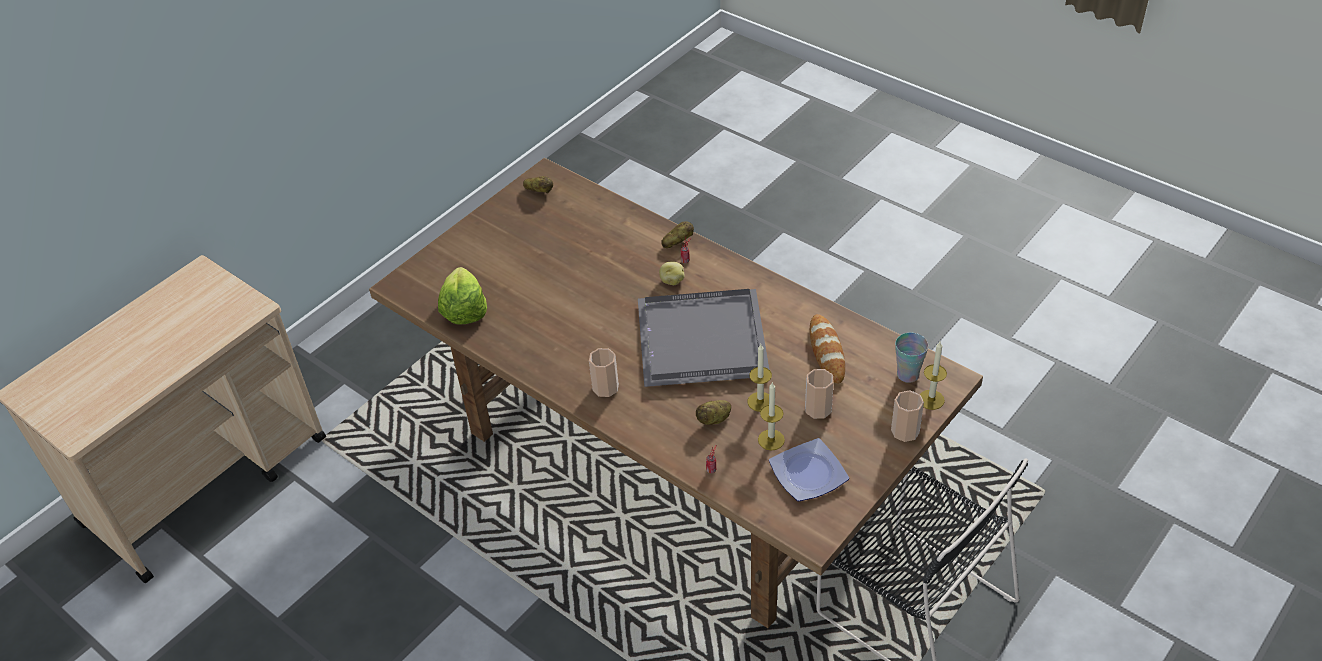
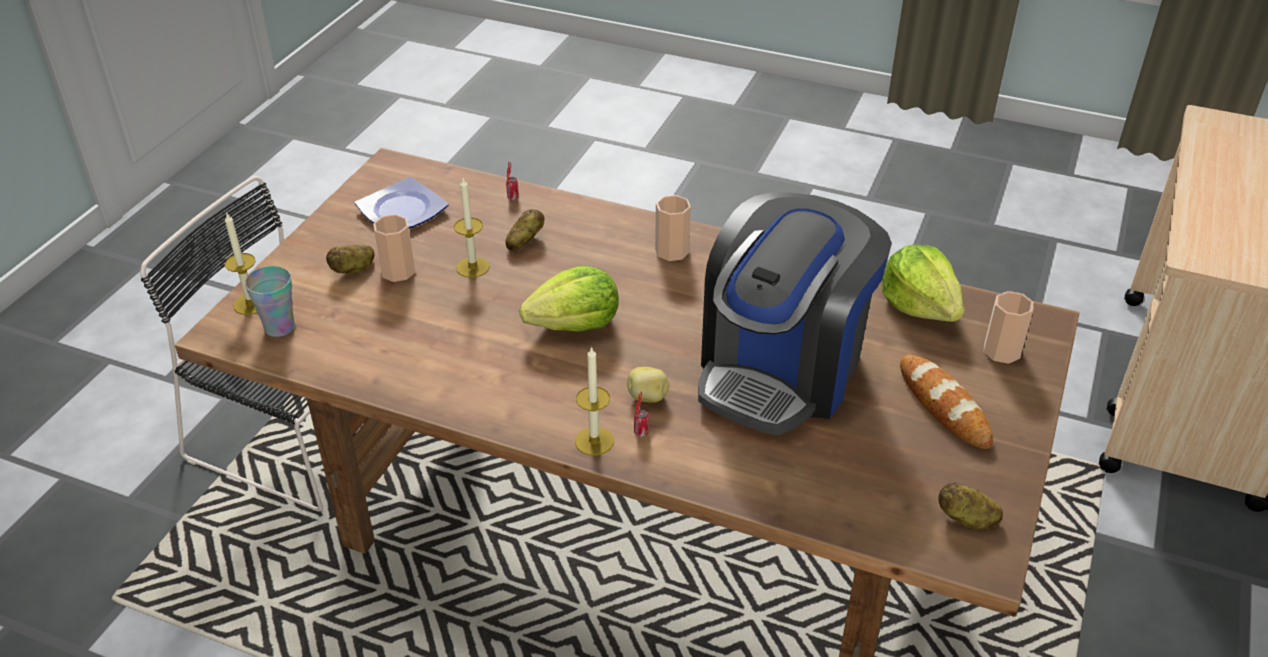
camera: 160 degrees right, 5 degrees down
(582, 283) = (782, 369): none -> coffee machine
(677, 242) = (667, 463): potato -> potato (353, 269)
(699, 338) = (575, 324): grey tray -> lettuce
(771, 440) = (451, 233): candle -> candle (594, 441)
(826, 351) = (393, 337): bread -> bread (943, 405)
(905, 431) = (288, 266): cup -> cup (1001, 351)

